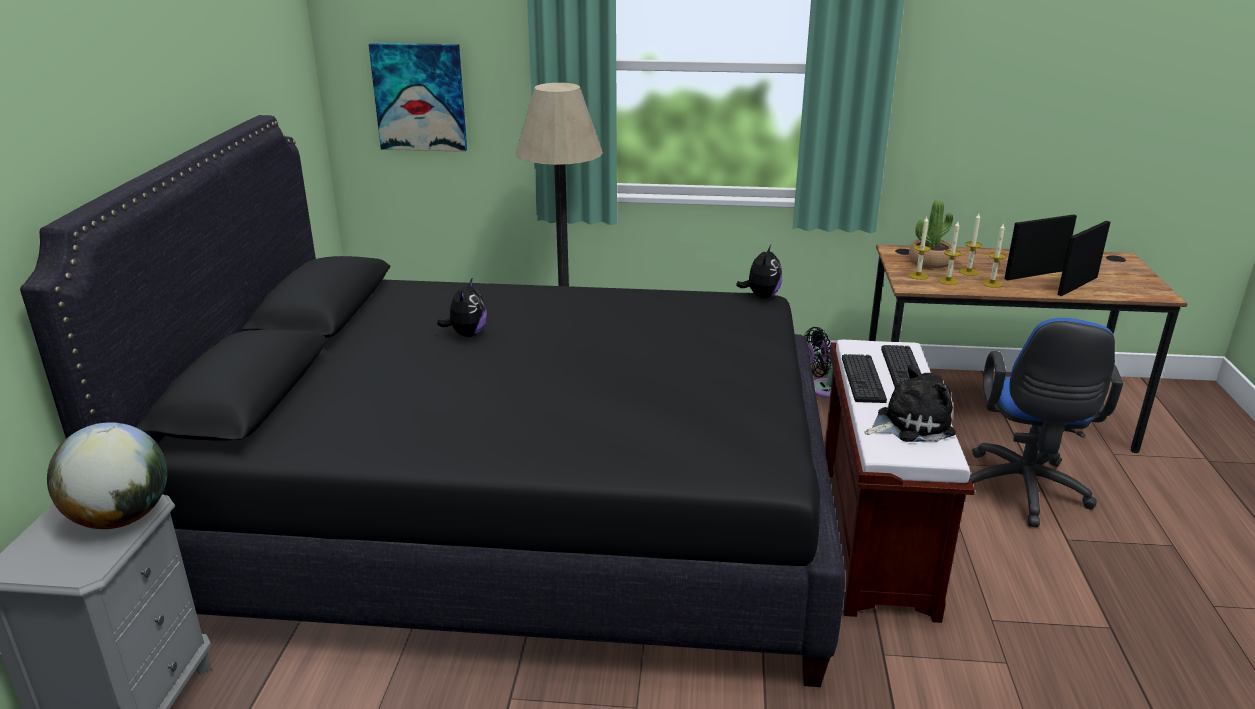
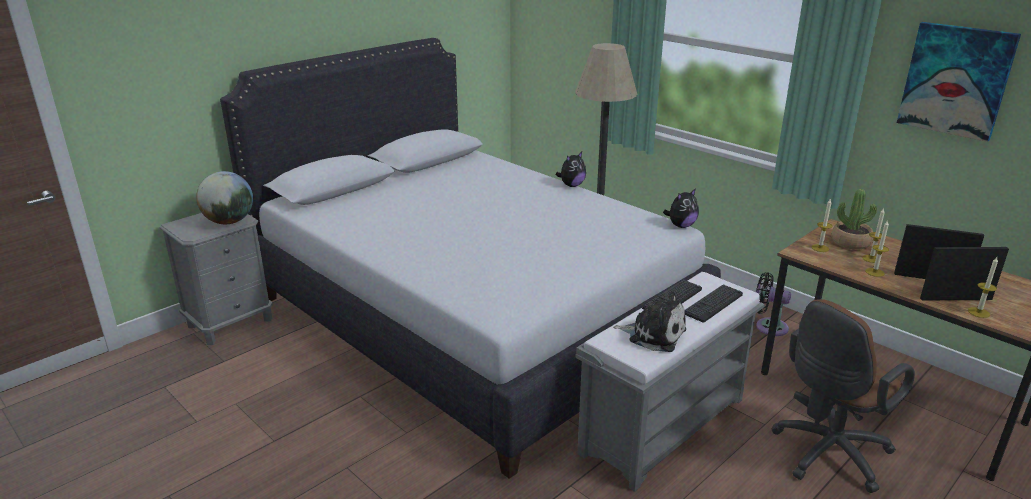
camera: 40 degrees right, 0 degrees up
(420, 97) = (557, 42): picture -> picture (956, 80)
(467, 334) = (473, 192): plush toy -> plush toy (571, 185)
(517, 518) = (472, 318): black bed -> white bed
(873, 536) = (664, 424): brown bench -> grey bench
(948, 281) = (839, 259): candle -> candle (978, 312)
(1023, 492) = (826, 455): blue office chair -> brown office chair

